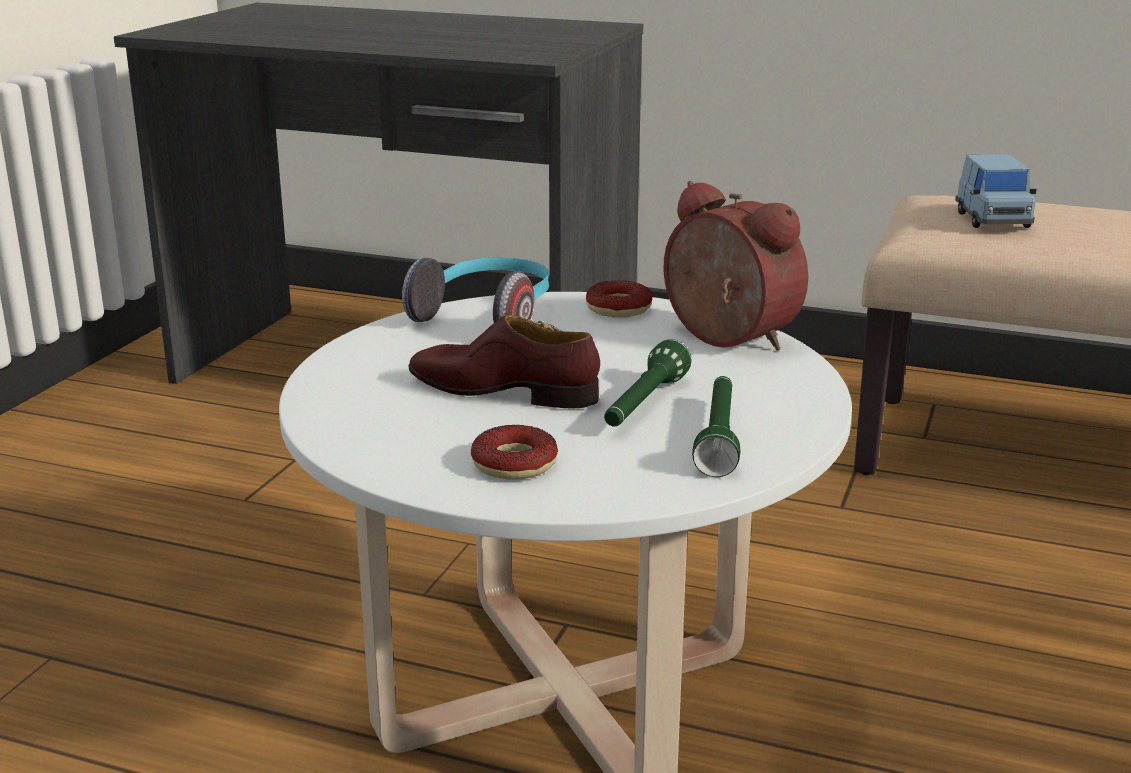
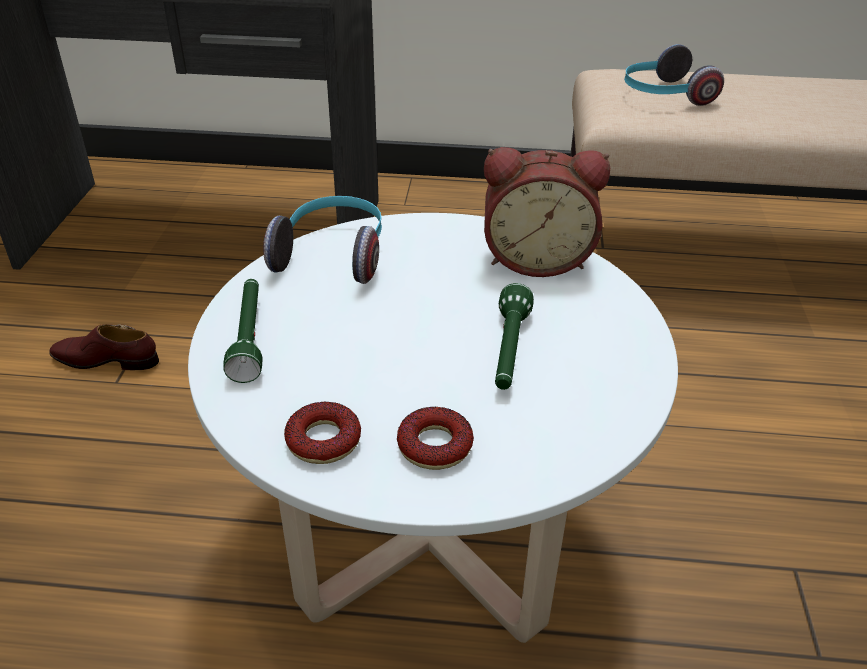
camera: 15 degrees left, 15 degrees up
(503, 391) = (385, 350): brown shoe -> brown shoe (106, 360)
(618, 308) = (436, 231): donut -> donut (323, 440)
(718, 438) = (586, 382): green flashlight -> green flashlight (249, 337)
(724, 339) = (536, 258): alarm clock -> alarm clock turned 150 degrees clockwise
(992, 220) = (664, 95): blue toy car -> headphones

